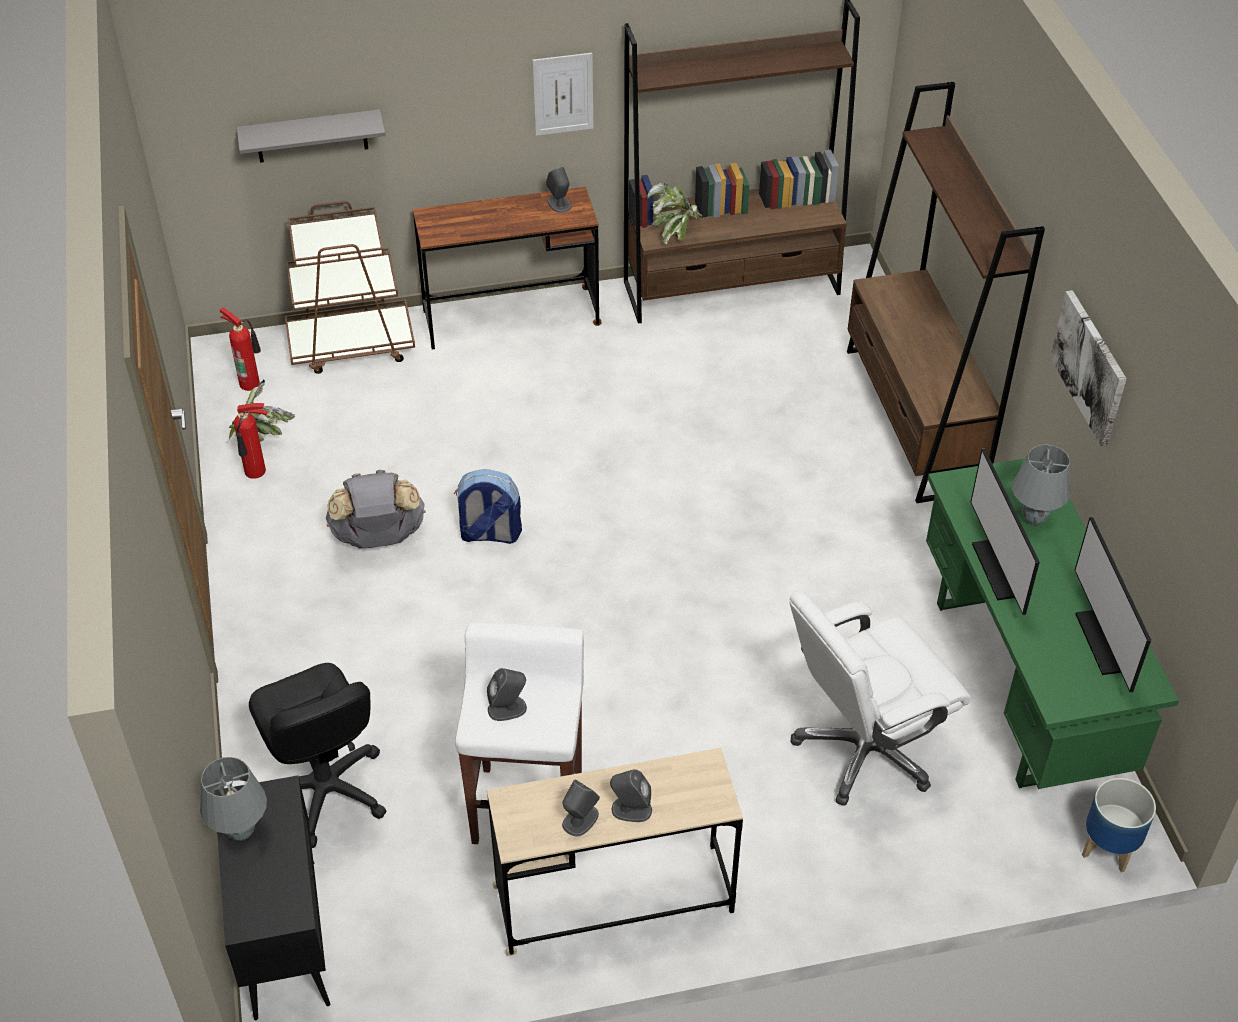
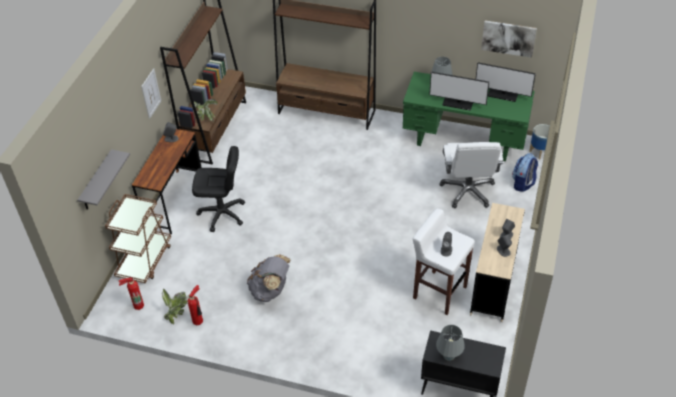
camera: 60 degrees left, 0 degrees up
(326, 792) = (395, 353): black office chair -> black office chair (222, 214)
(489, 534) = (295, 254): backpack -> backpack (523, 183)
(1090, 367) = (425, 27): picture -> picture (508, 38)

